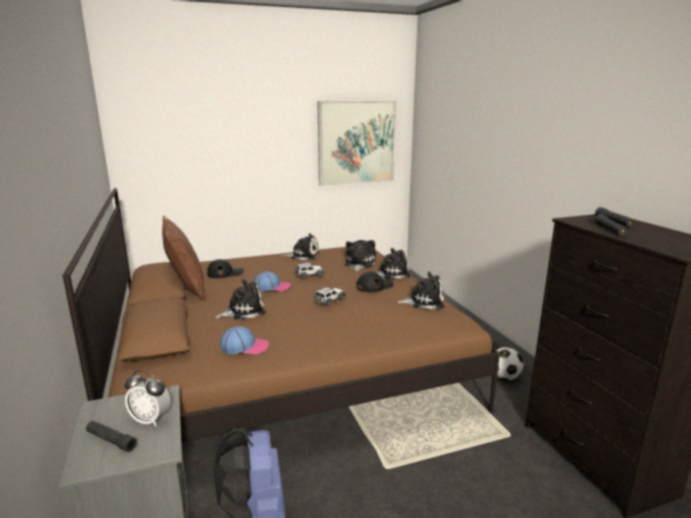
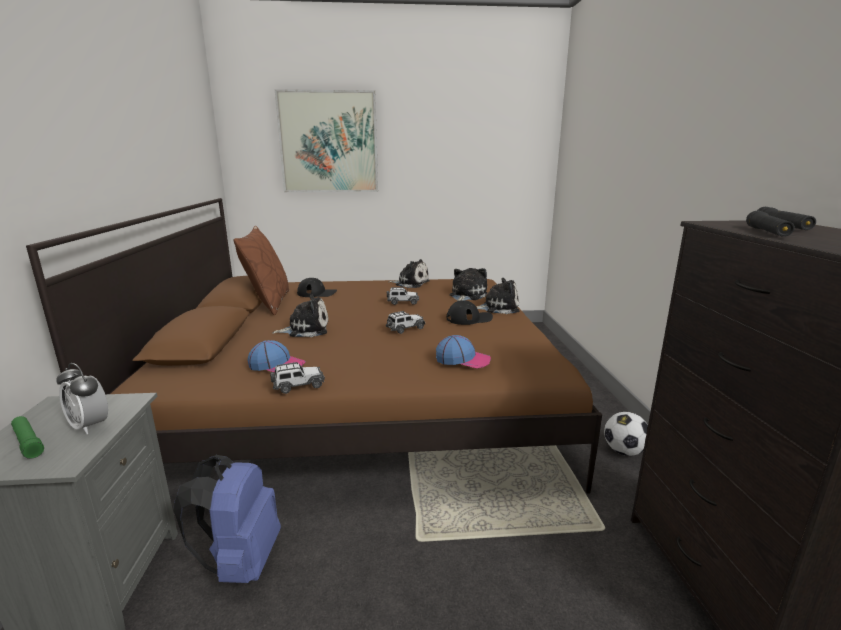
camera: 15 degrees right, 0 degrees up
(111, 441) = (28, 442): black flashlight -> green flashlight
(272, 287) = (354, 310): cap -> cap (463, 359)
(277, 362) = (298, 386): none -> toy car
(356, 142) = (489, 162): picture -> picture (329, 142)
(424, 301) = (519, 340): plush toy -> none

